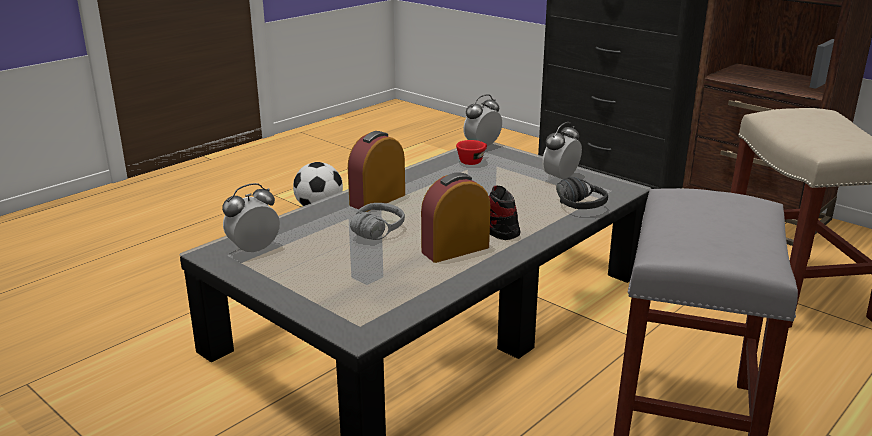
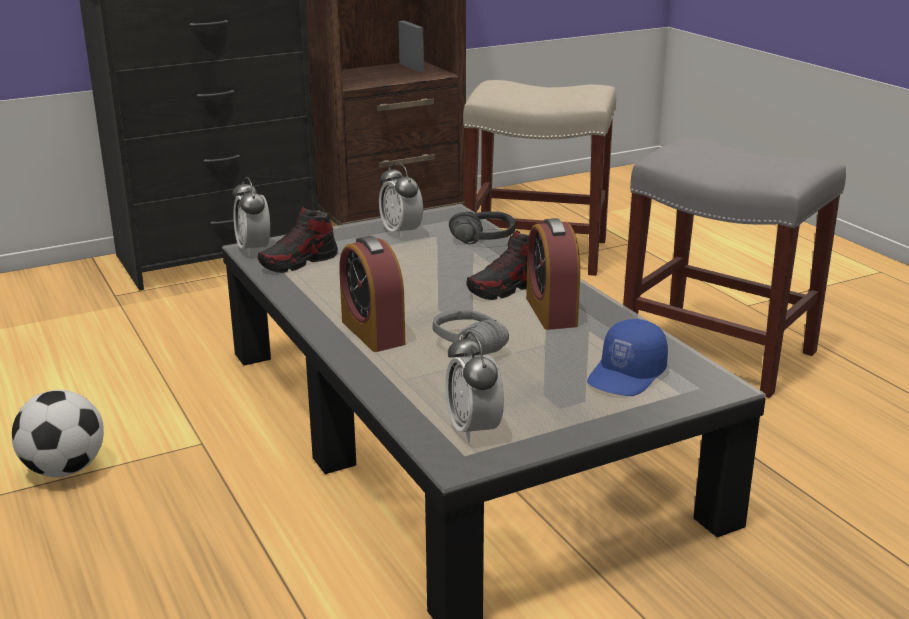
camera: 70 degrees left, 0 degrees up
(357, 291) = (627, 376): none -> blue cap
(473, 161) = (299, 262): red cup -> shoe

